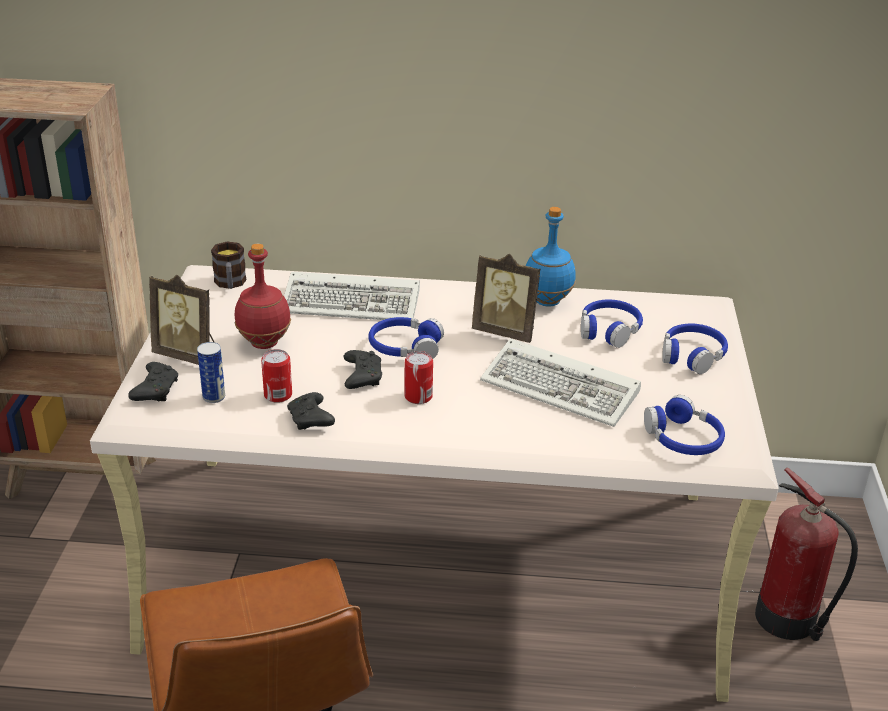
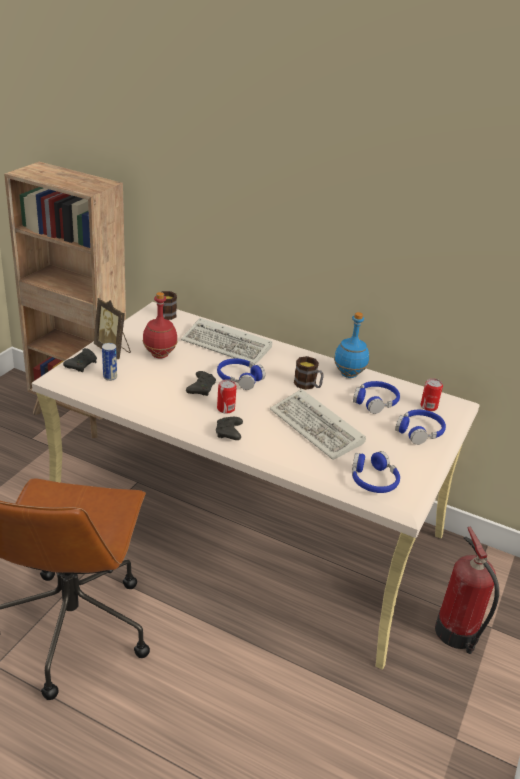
camera: 20 degrees right, 0 degrees up
(278, 395) = (146, 385): can -> can (428, 406)
(311, 420) = (154, 404): black game controller -> black game controller (229, 433)
(506, 331) = (308, 385): picture frame -> mug

